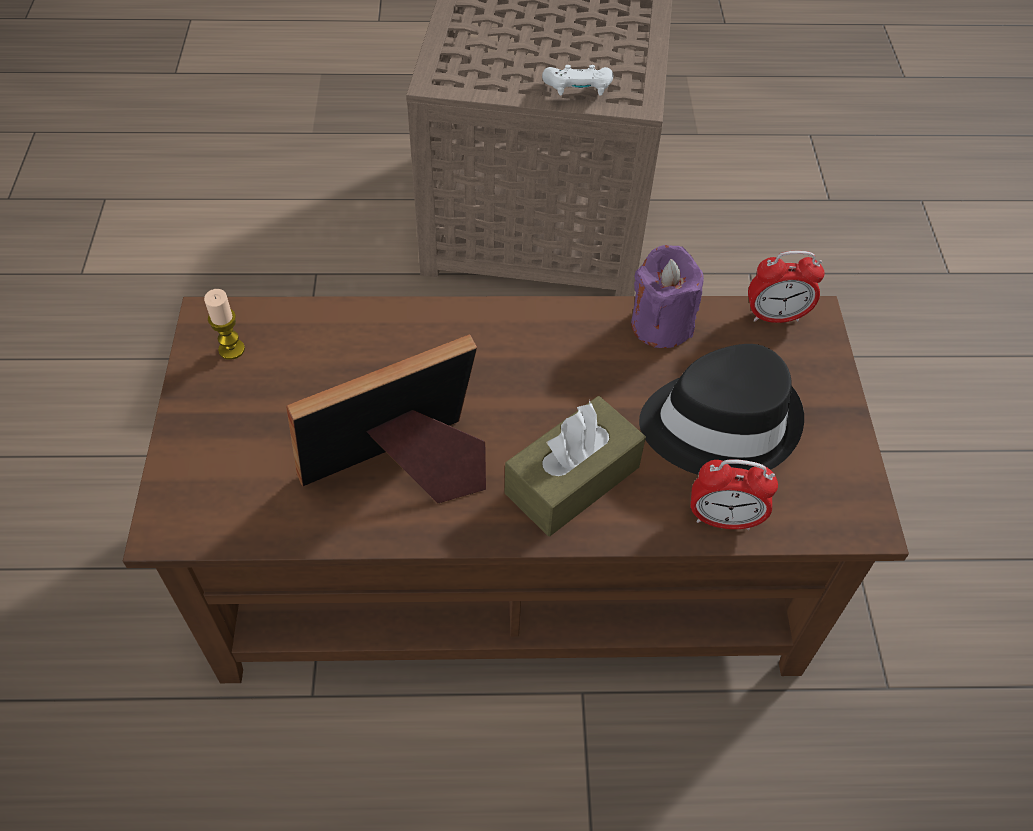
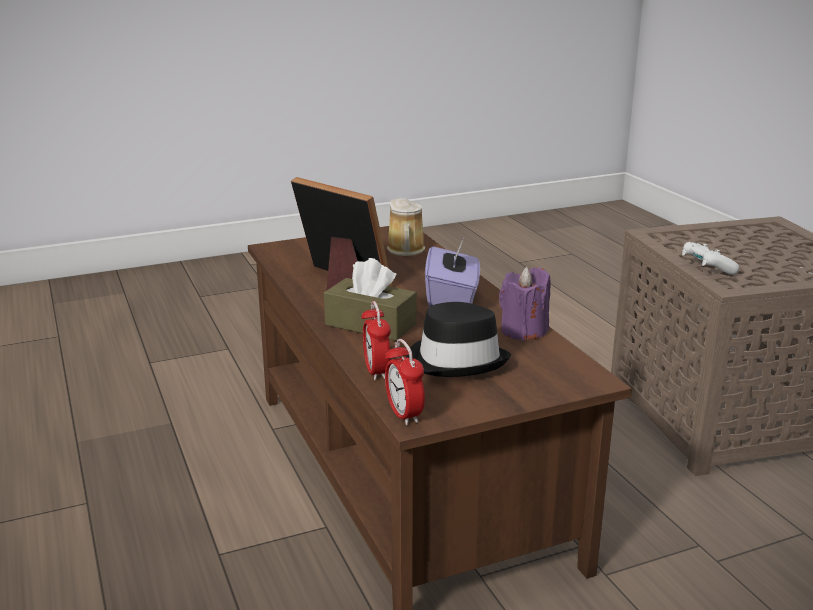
camera: 70 degrees right, 30 degrees down
(231, 349) = (386, 237): candle -> none
(310, 345) = (406, 250): none -> mug
(534, 360) = (452, 301): none -> purple tissue box
(775, 316) = (578, 366): alarm clock -> alarm clock (404, 414)

